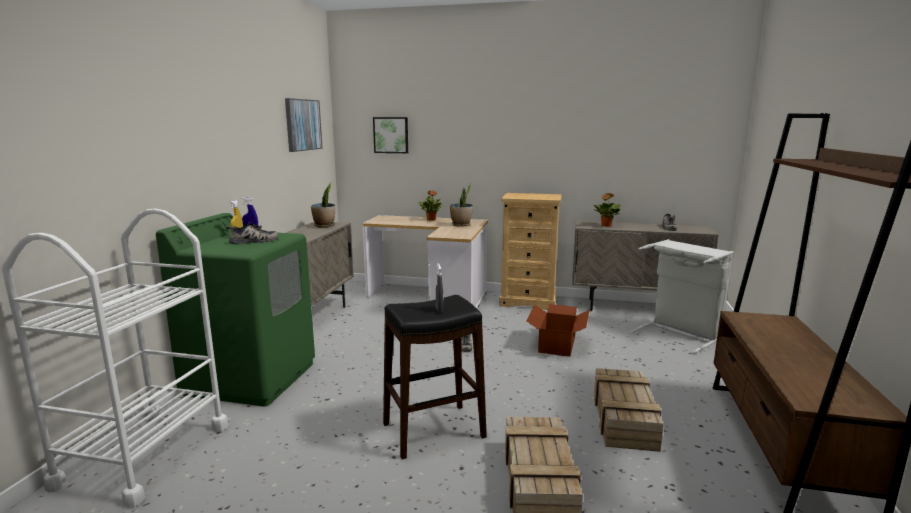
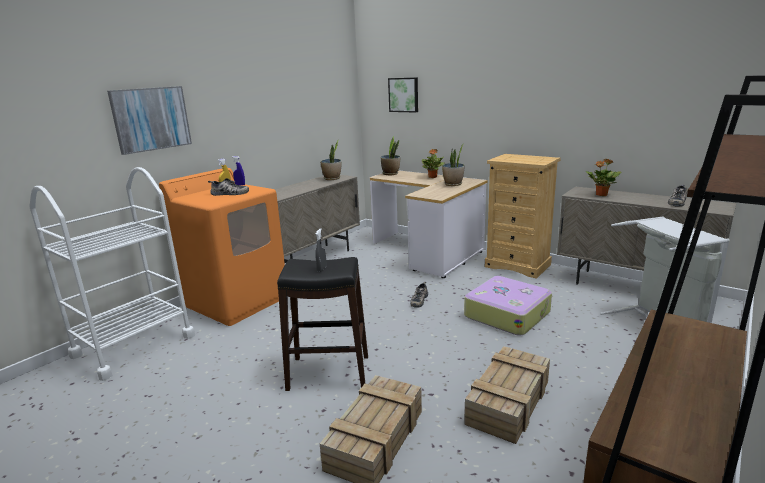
camera: 25 degrees right, 5 degrees up
(252, 378) = (237, 301): green washing machine -> orange washing machine
(303, 125) = (320, 88): picture -> picture (151, 119)
(382, 219) = (391, 174): none -> potted plant
(556, 344) = (507, 314): cardboard box -> suitcase

